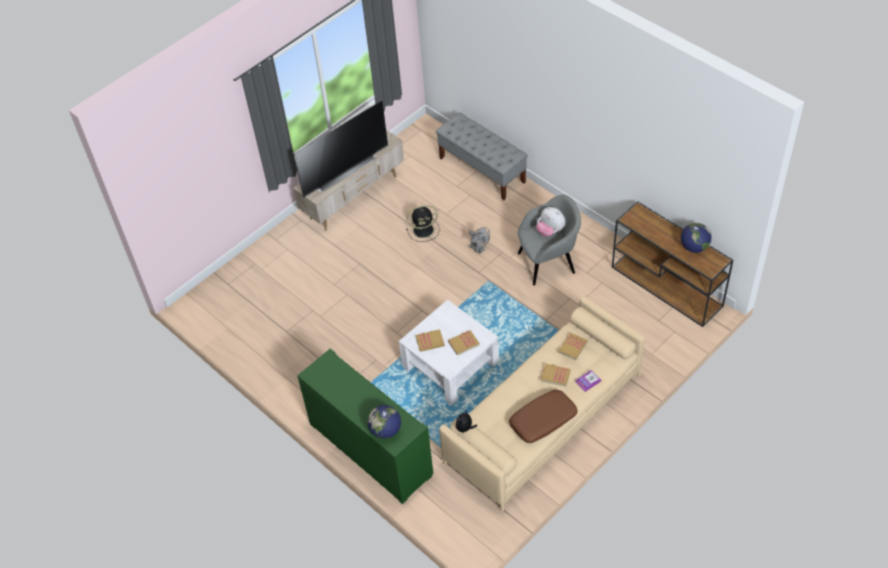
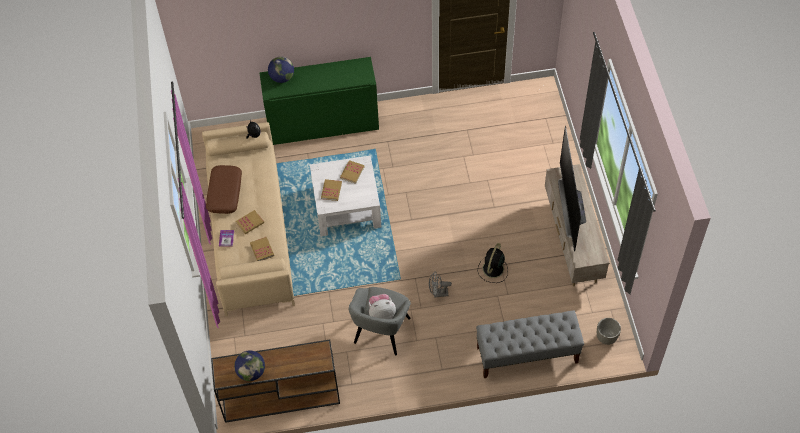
camera: 125 degrees right, 5 degrees up
(425, 137) = (606, 338): none -> grey planter

